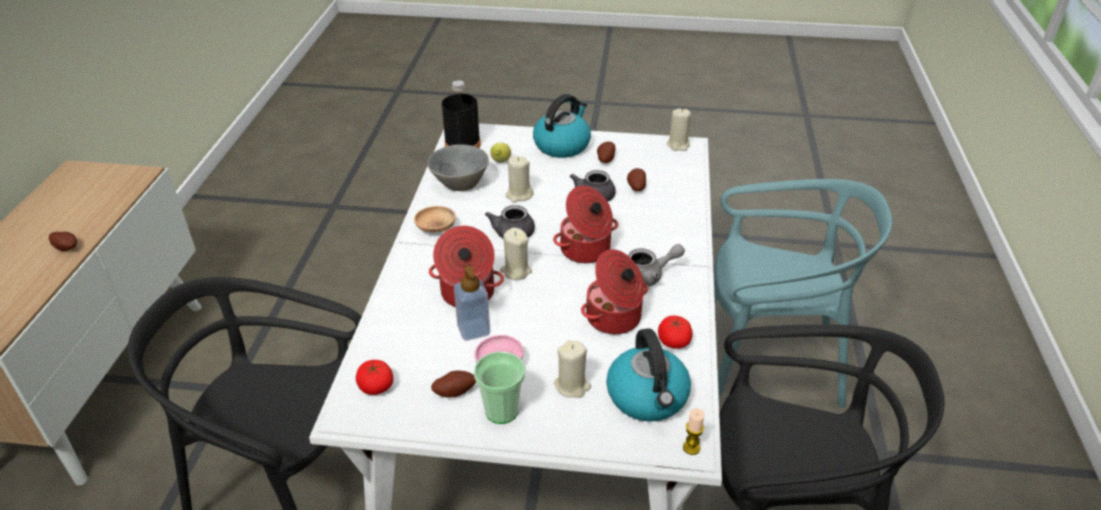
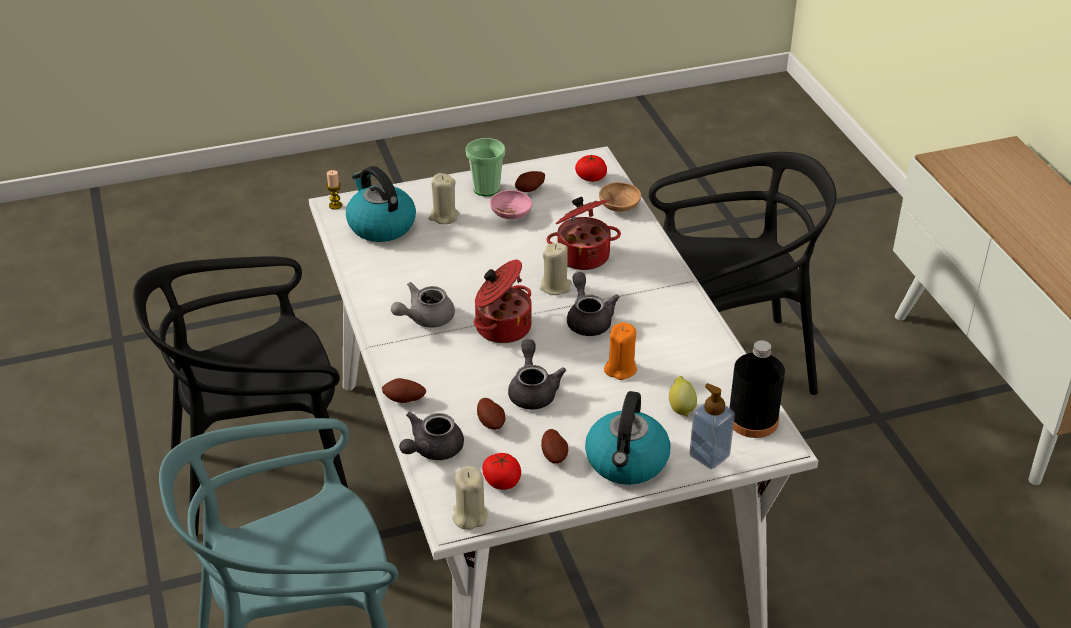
camera: 155 degrees right, 0 degrees up
(67, 247) = (1016, 231): potato -> potato (404, 400)
(436, 228) = (671, 304): brown bowl -> brown bowl (619, 206)
(460, 183) = (700, 364): grey bowl -> none
(473, 330) = (552, 231): soap dispenser -> soap dispenser (709, 455)
(519, 195) = (620, 369): beige candle -> orange candle
(614, 318) = (437, 272): cooking pot -> none
(673, 341) = (376, 269): tomato -> tomato (502, 481)
(686, 183) = (432, 450): none -> grey teapot

